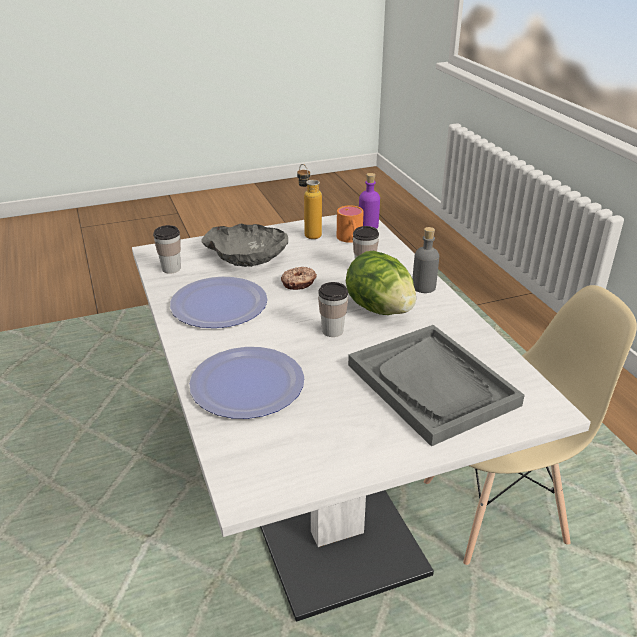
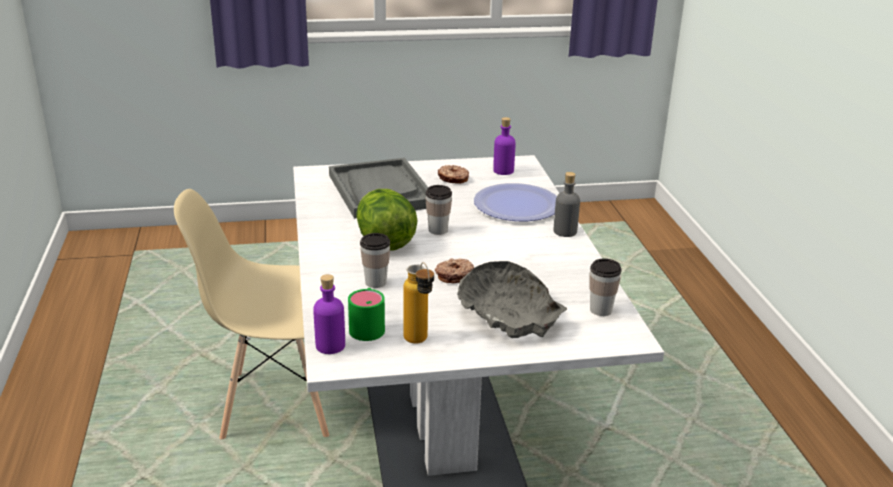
camera: 170 degrees left, 5 degrees down
(219, 304) = (541, 264): plate -> none
(273, 461) = (503, 171): none -> purple bottle
(345, 426) = (453, 179): none -> donut
(350, 239) = (368, 326): orange mug -> green mug
(423, 287) = (326, 257): grey bottle -> grey bottle (565, 231)

